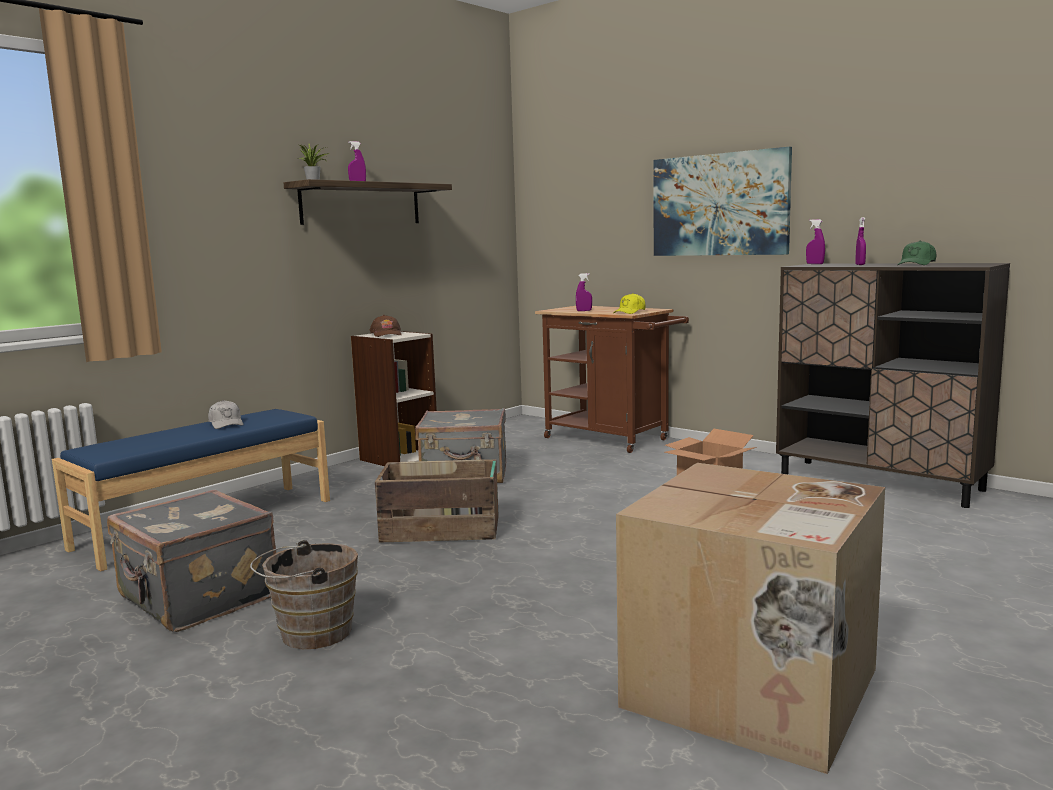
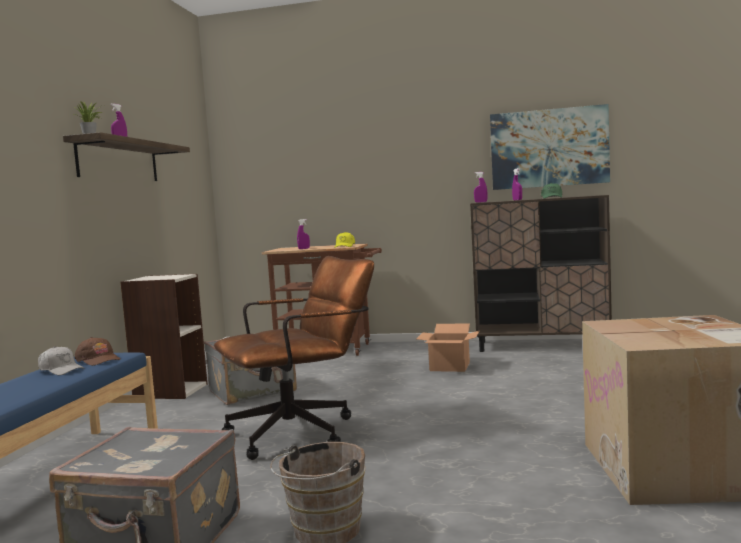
camera: 30 degrees left, 5 degrees down
(386, 334) = (155, 277): brown cap -> brown cap (98, 360)
(442, 530) = (302, 431): crate -> brown office chair
(719, 205) = (398, 165): picture -> picture (548, 148)

